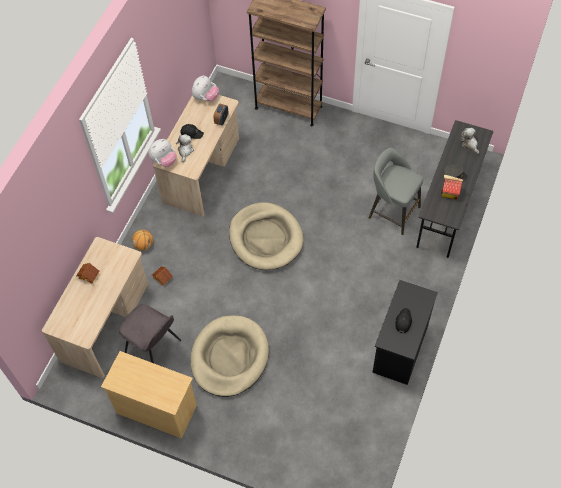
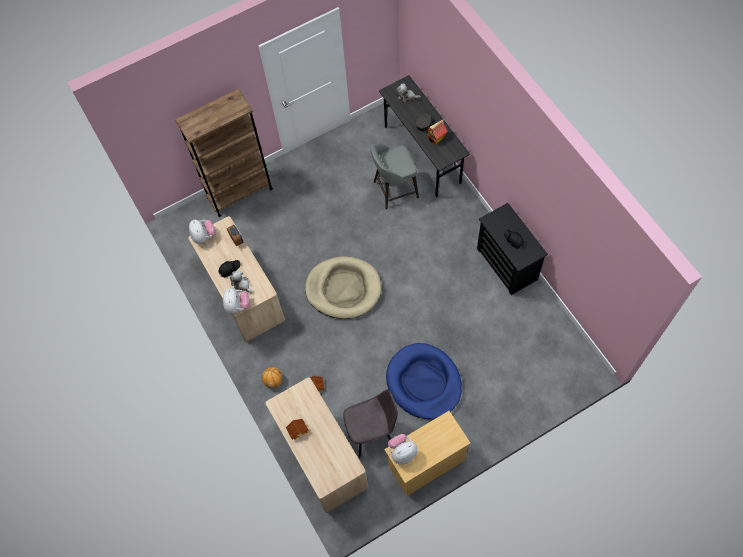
camera: 50 degrees left, 5 degrees up
(126, 366) = (402, 452): none -> plush toy
(229, 357) = (424, 382): beige dog bed -> blue dog bed

